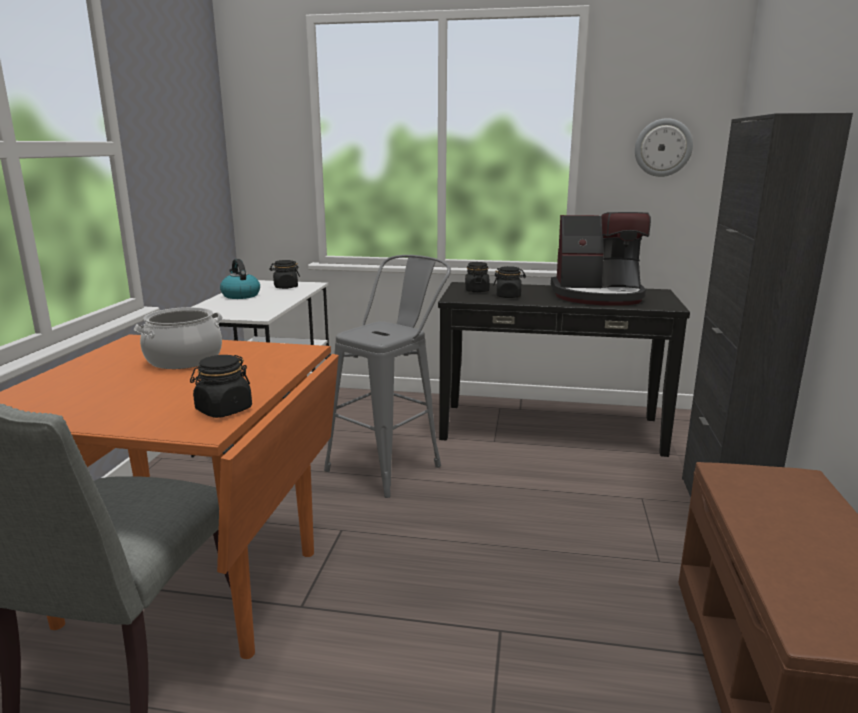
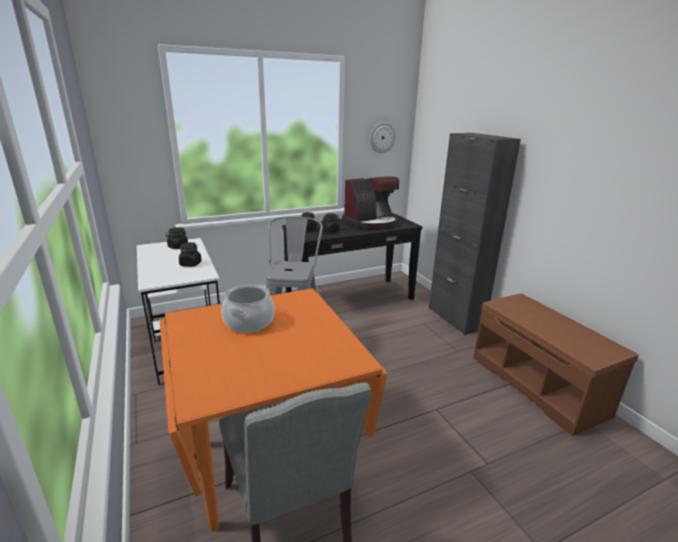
camera: 35 degrees left, 5 degrees up
(223, 410) = (342, 347): black jar -> black jar (190, 264)
(240, 295) = (158, 260): kettle -> none

